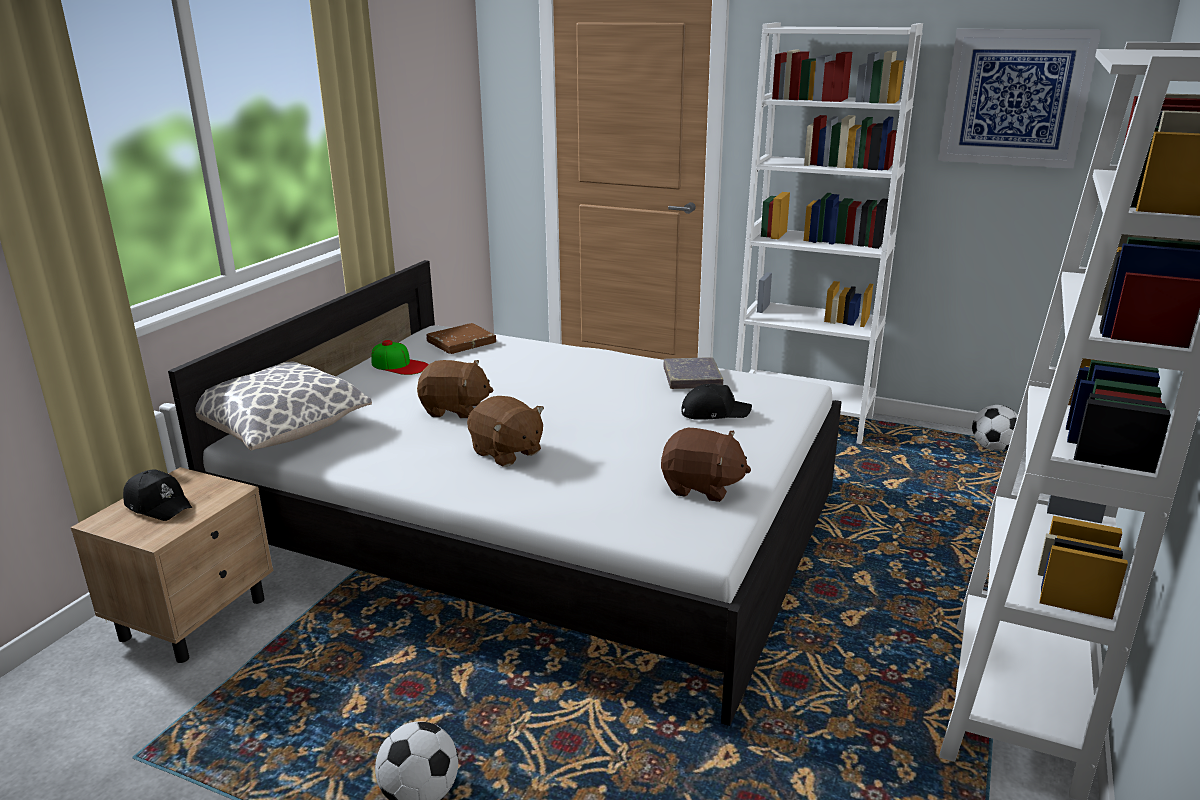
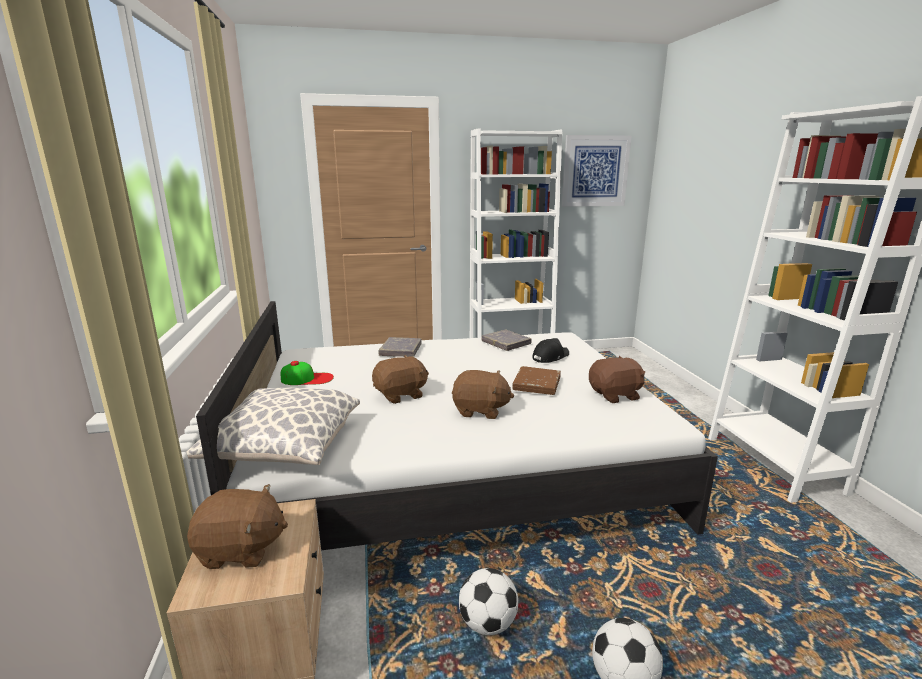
camera: 35 degrees left, 5 degrees down
(159, 505) = (241, 550): black cap -> brown plush toy
(461, 343) = (329, 355): brown book -> brown book (536, 384)
(545, 355) = (401, 350): none -> grey book
(993, 448) = (606, 355): football -> football (488, 623)

